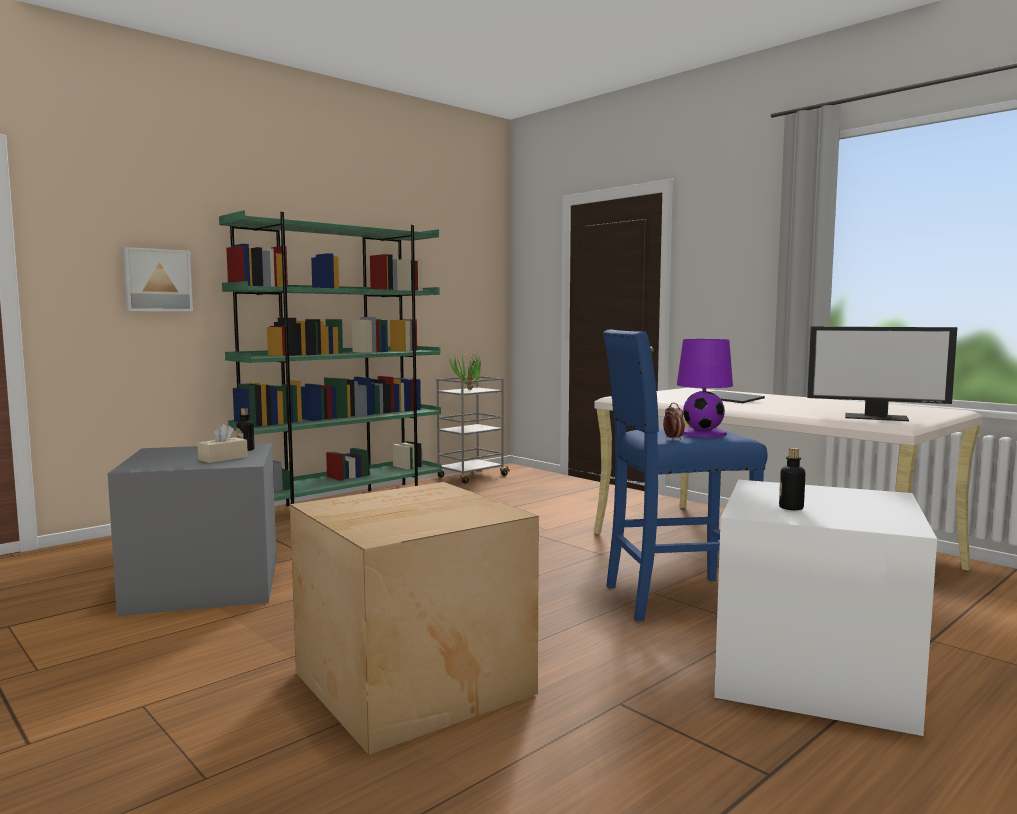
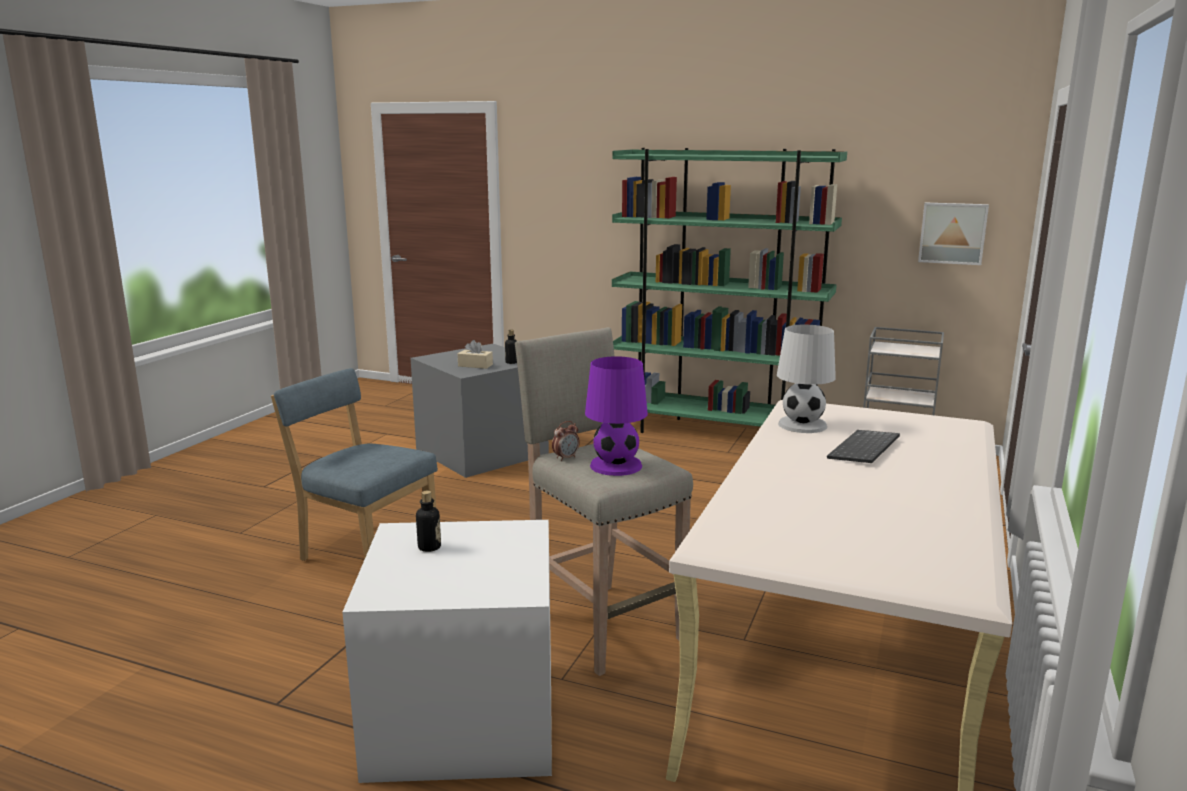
camera: 65 degrees right, 10 degrees up
(157, 280) = (587, 206): picture -> picture (952, 233)
(409, 682) = (365, 552): cardboard box -> blue chair
(467, 390) = (900, 348): potted plant -> none
(669, 400) = (801, 425): none -> white table lamp
(674, 599) = (602, 624): blue stool -> beige stool
(876, 417) = (775, 532): monitor -> none

